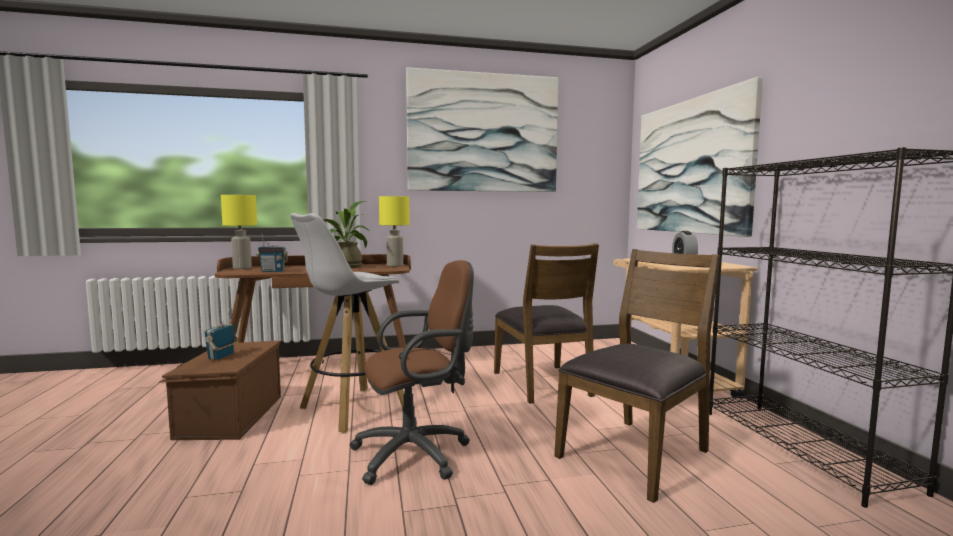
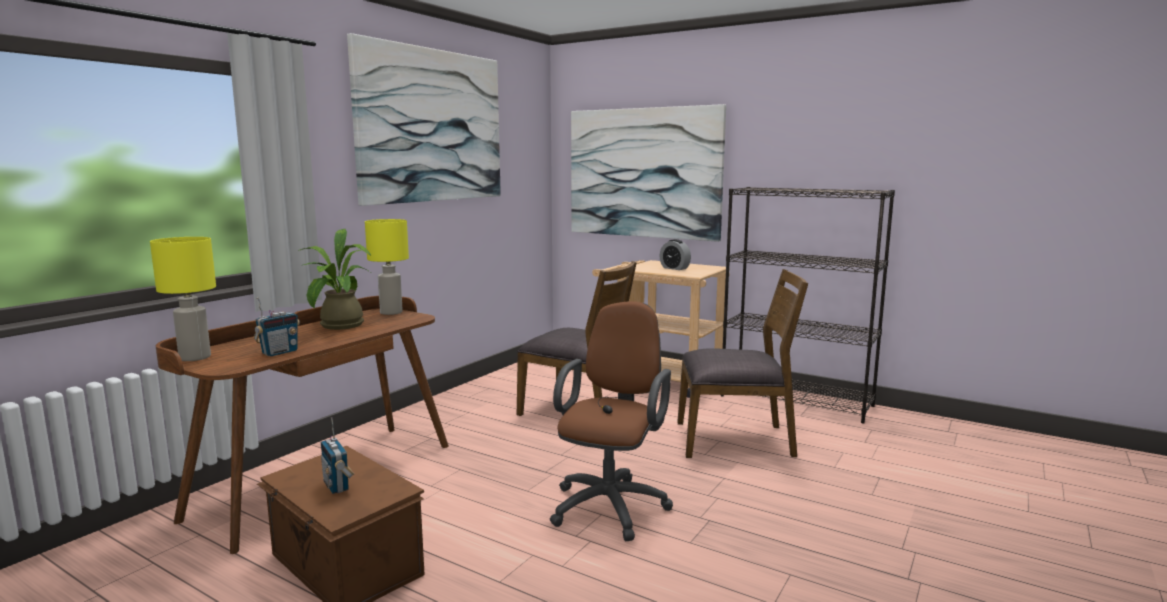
camera: 45 degrees left, 5 degrees up
(352, 409) = (468, 498): white stool -> none
(636, 454) = (735, 440): brown chair -> brown chair turned 90 degrees clockwise

